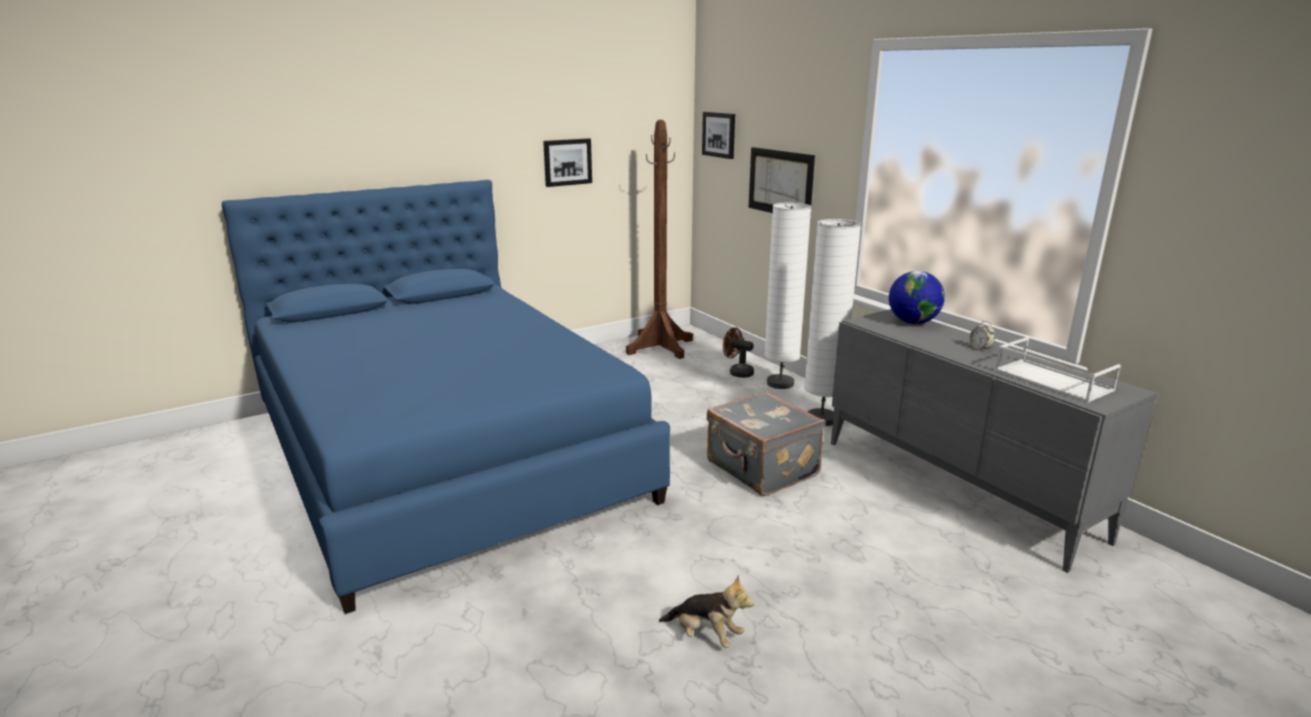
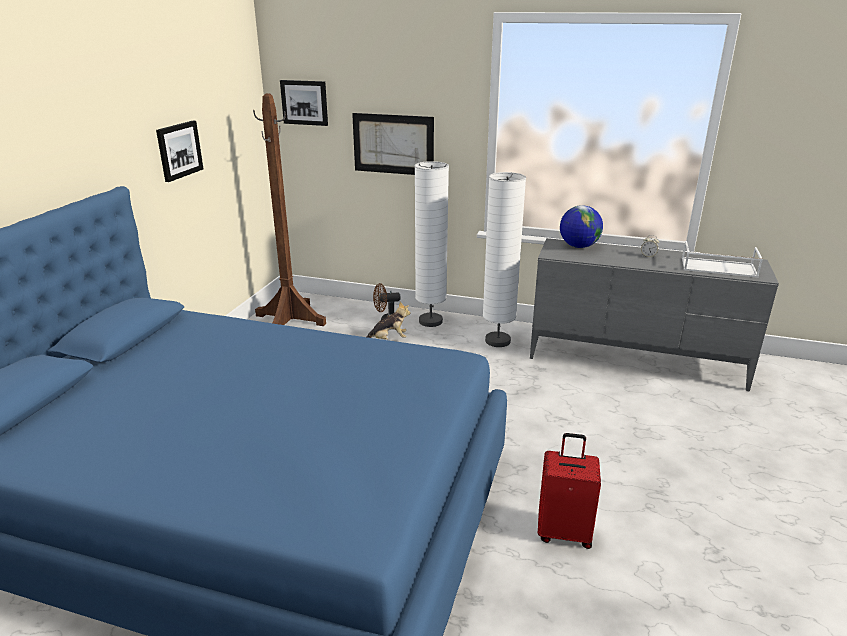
camera: 40 degrees left, 5 degrees up
(632, 574) = (564, 532): none -> red suitcase
(705, 635) = (669, 547): plush toy -> plush toy (388, 340)
(761, 469) = (518, 399): grey suitcase -> none

